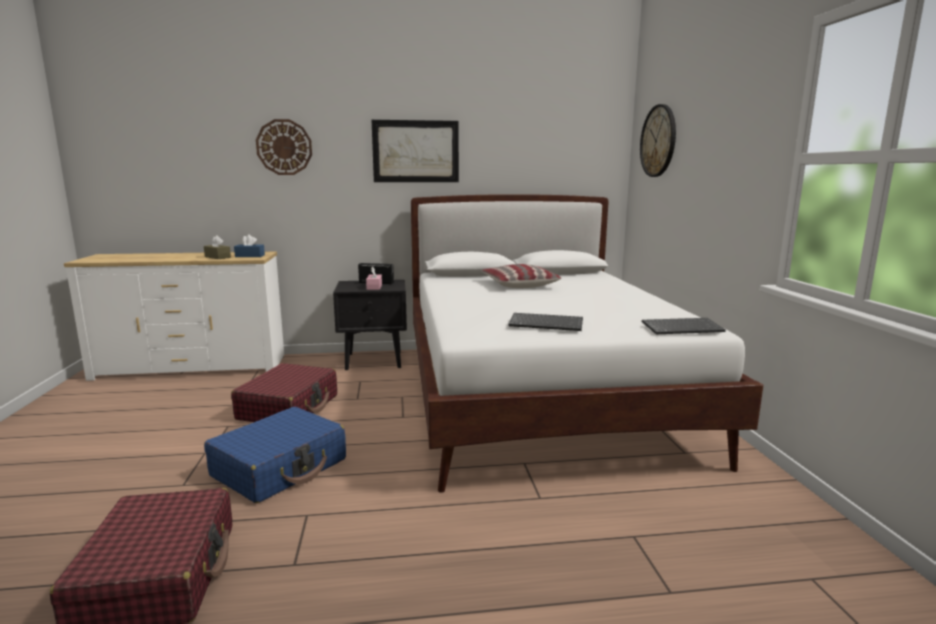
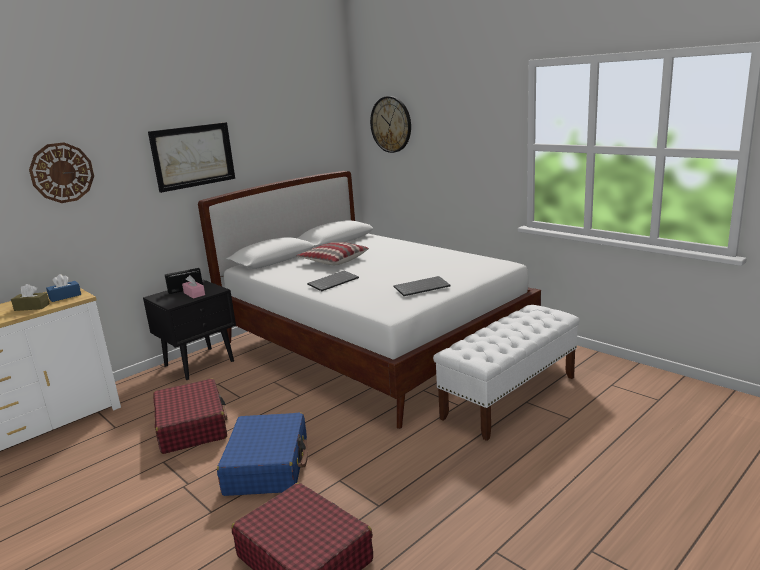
camera: 35 degrees left, 5 degrees up
(619, 519) = (510, 397): none -> white bench
(682, 328) = (493, 267): keyboard -> keyboard (333, 282)

